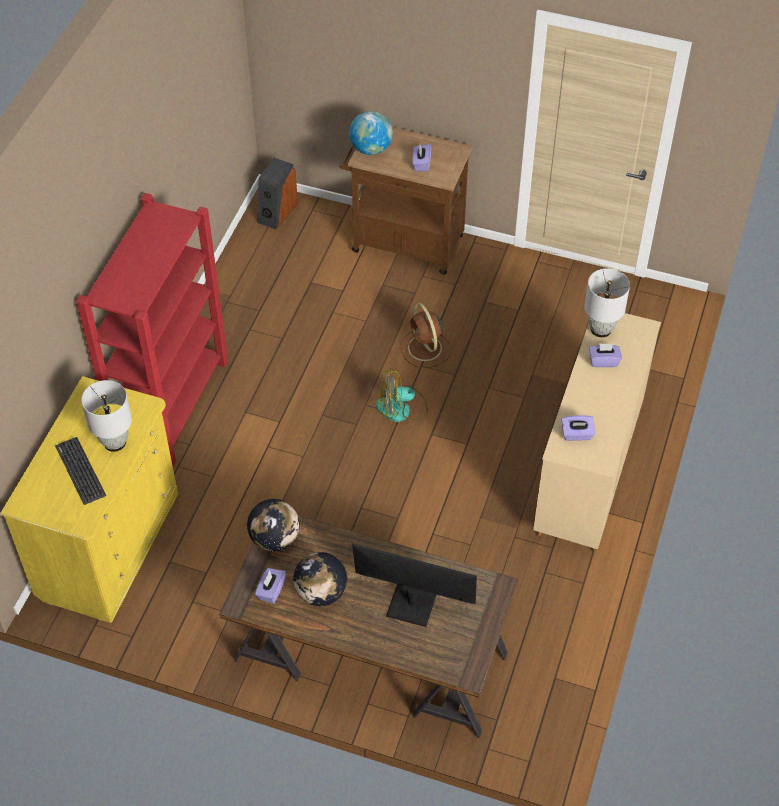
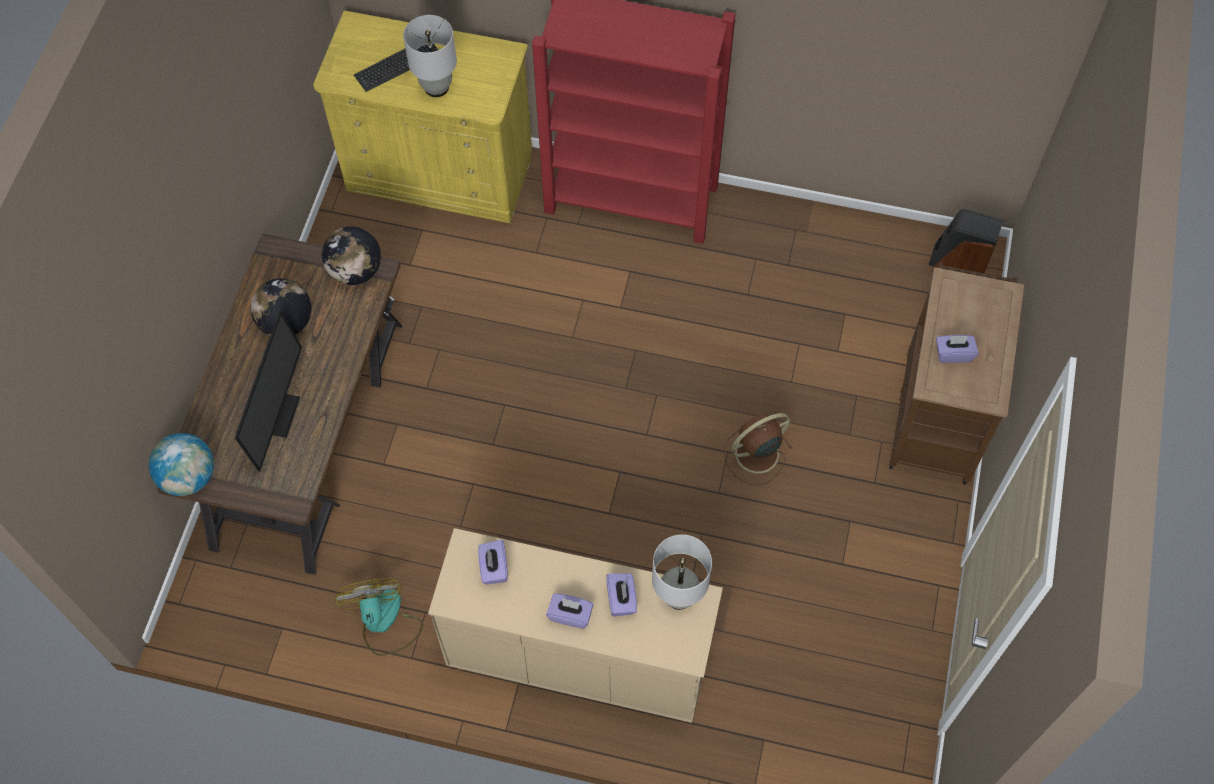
camera: 85 degrees right, 10 degrees up
(271, 591) = (289, 276): purple tissue box -> purple tissue box (570, 615)
(371, 149) = (969, 291): globe -> globe (189, 477)
(401, 409) = (655, 435): fan -> fan (384, 622)

